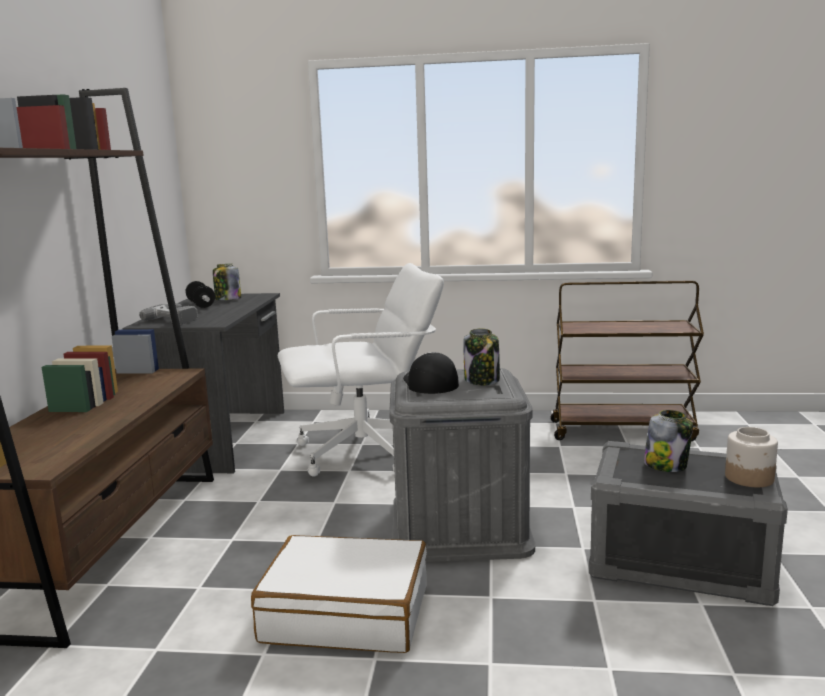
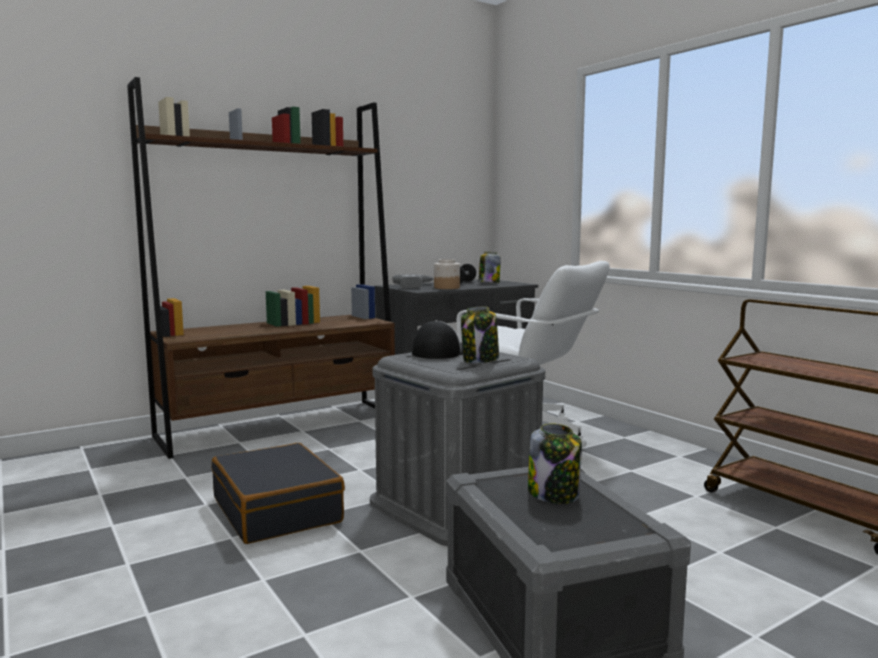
camera: 50 degrees right, 5 degrees down
(346, 613) = (277, 510): white suitcase -> black suitcase
(749, 478) = (589, 536): jar -> jar (446, 288)

